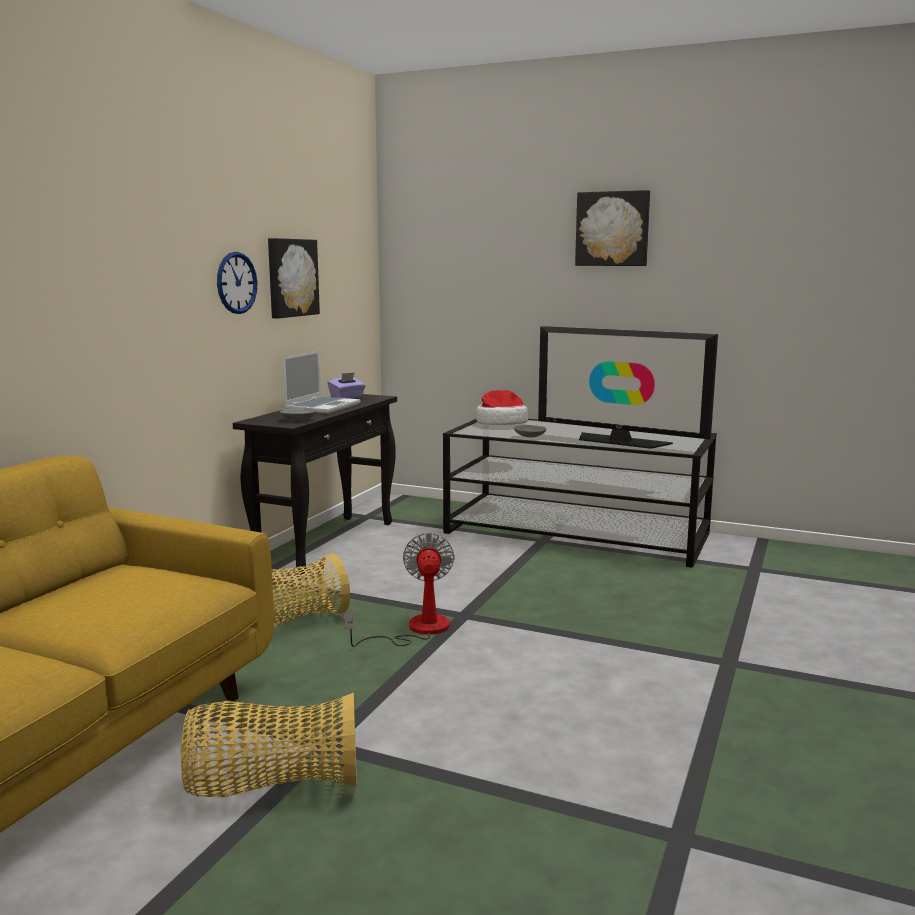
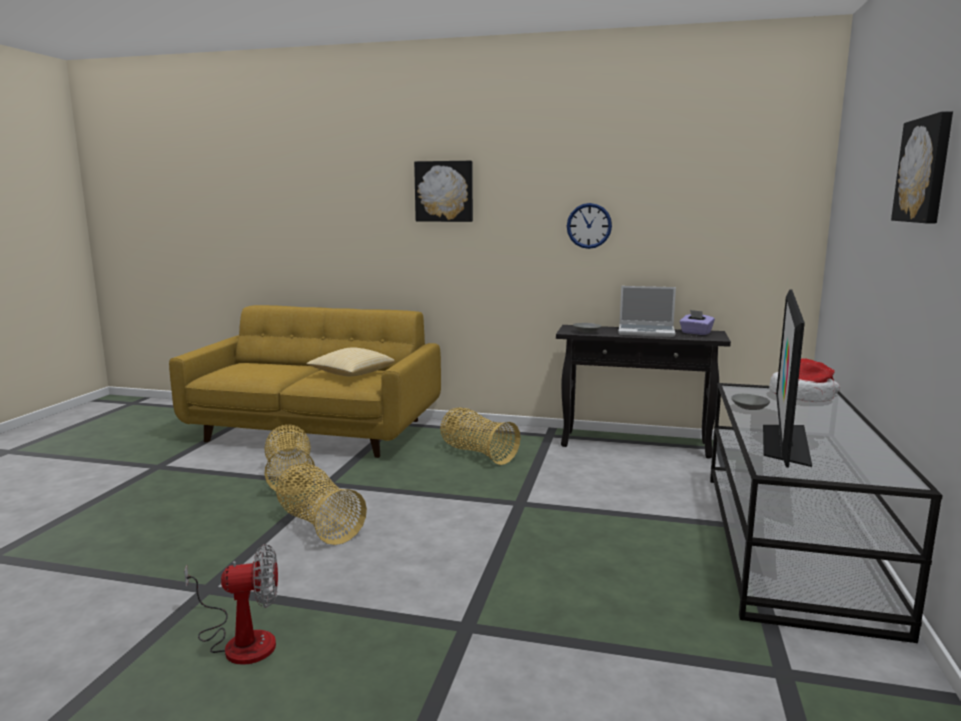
camera: 80 degrees right, 0 degrees up
(119, 592) = (351, 374): none -> pillow
(291, 277) = (661, 224): picture -> picture (444, 191)
(416, 630) = (484, 490): fan -> fan (240, 640)
(486, 748) = (319, 524): none -> basket

